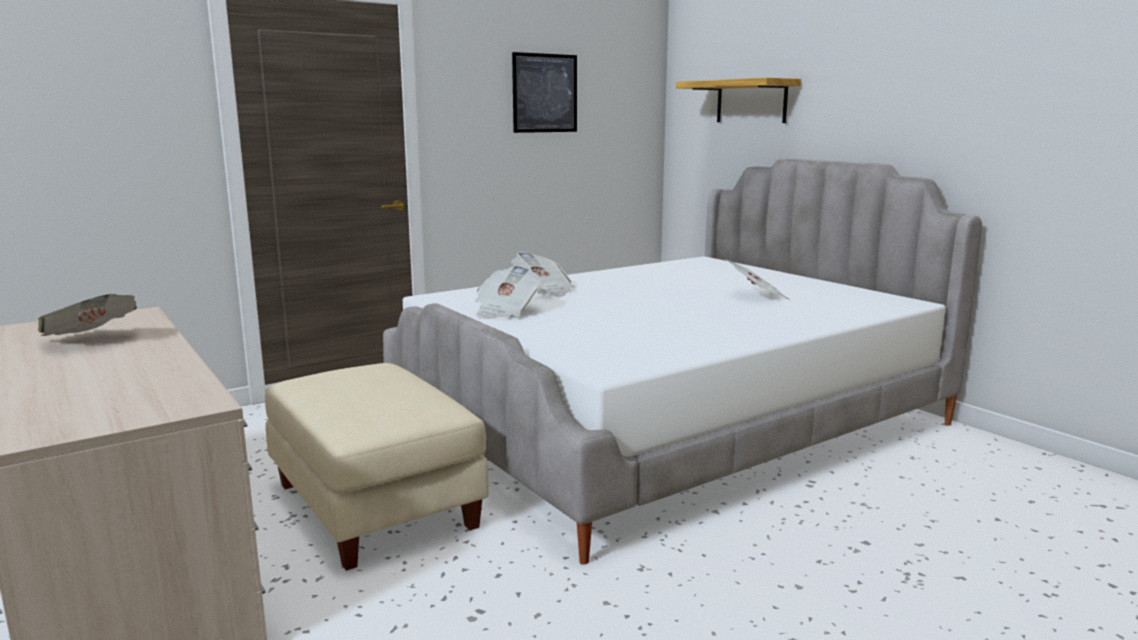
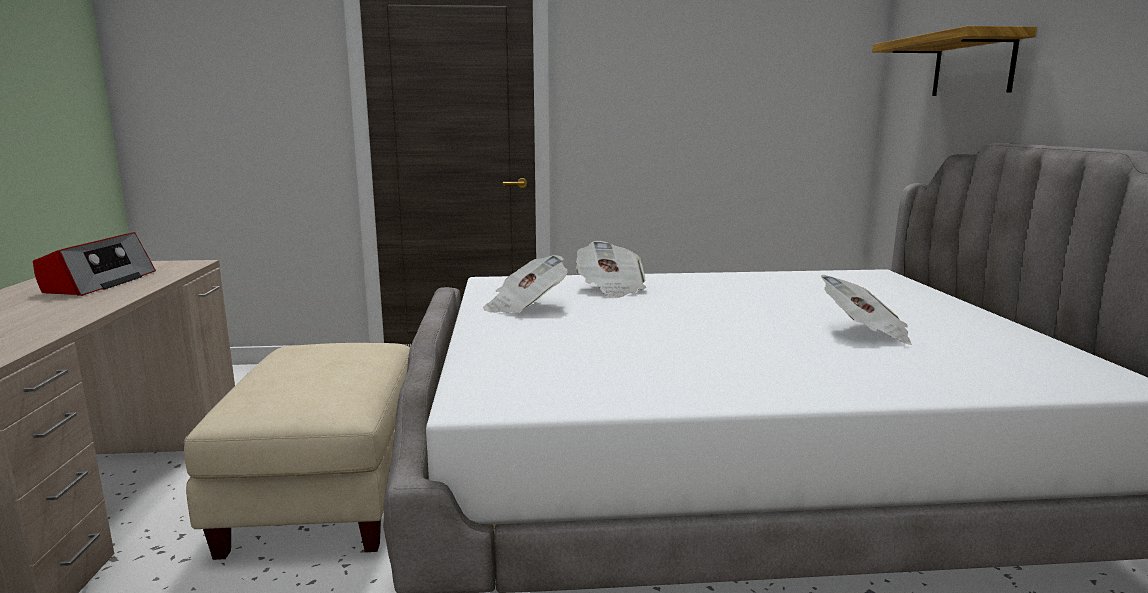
camera: 30 degrees right, 0 degrees up
(91, 340) = (99, 283): newspaper -> radio
(545, 93) = (708, 64): picture -> none

